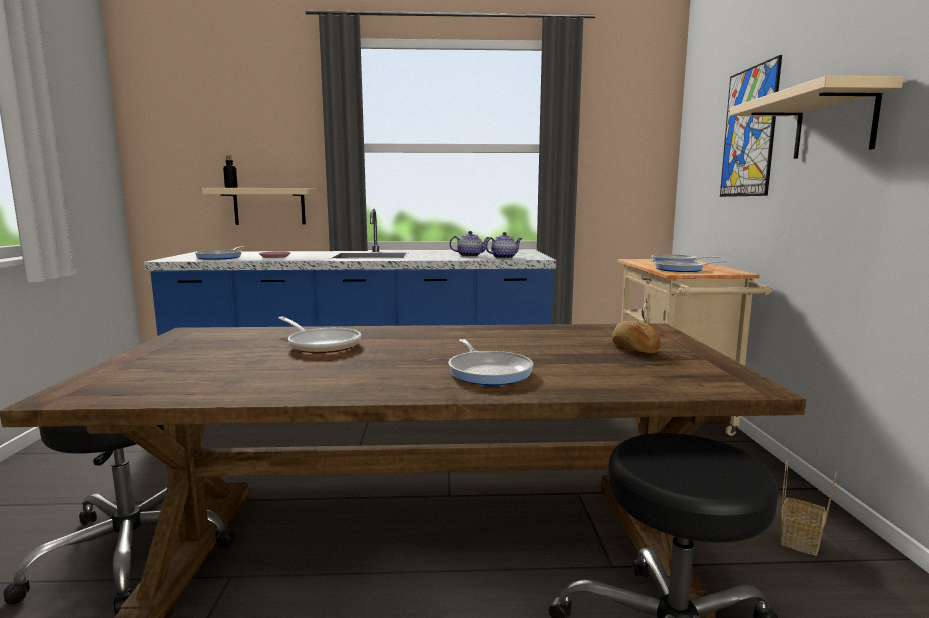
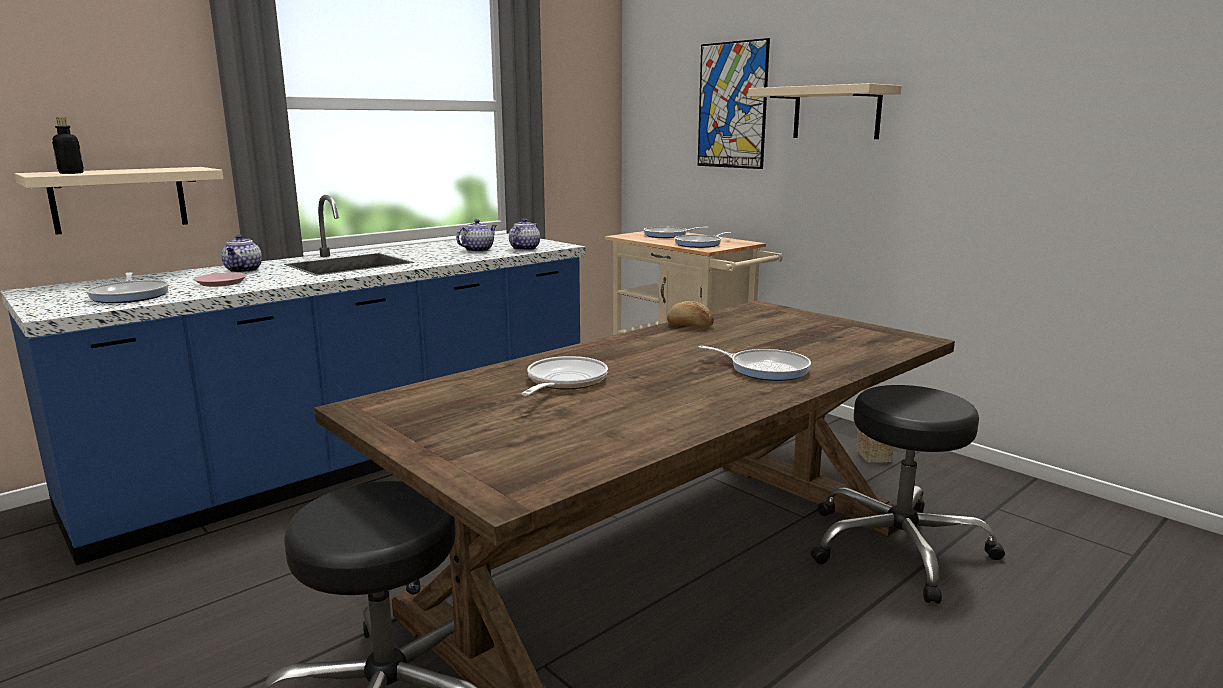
camera: 40 degrees left, 5 degrees up
(309, 253) = (243, 270): none -> teapot
(321, 345) = (564, 382): frying pan -> frying pan turned 75 degrees counterclockwise
(634, 349) = (798, 328): bread -> bread (689, 326)

